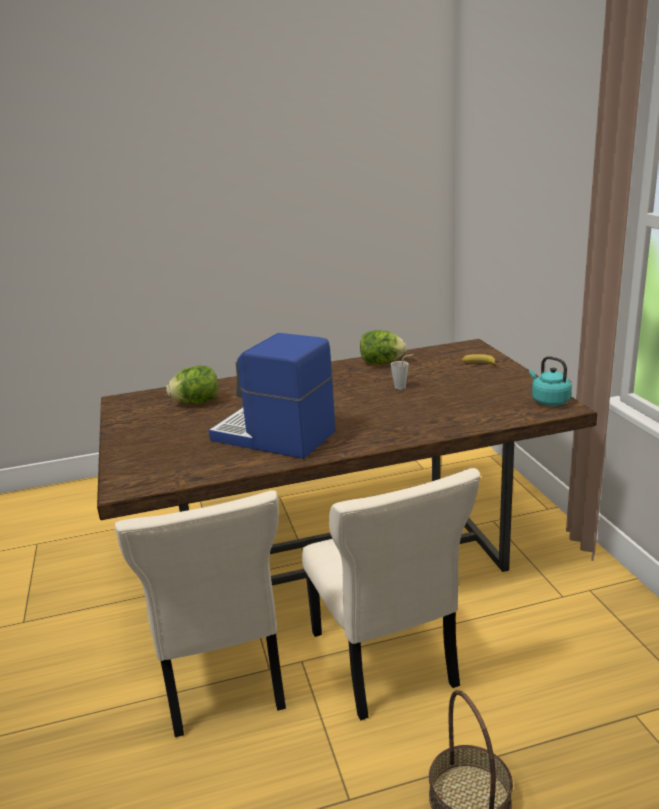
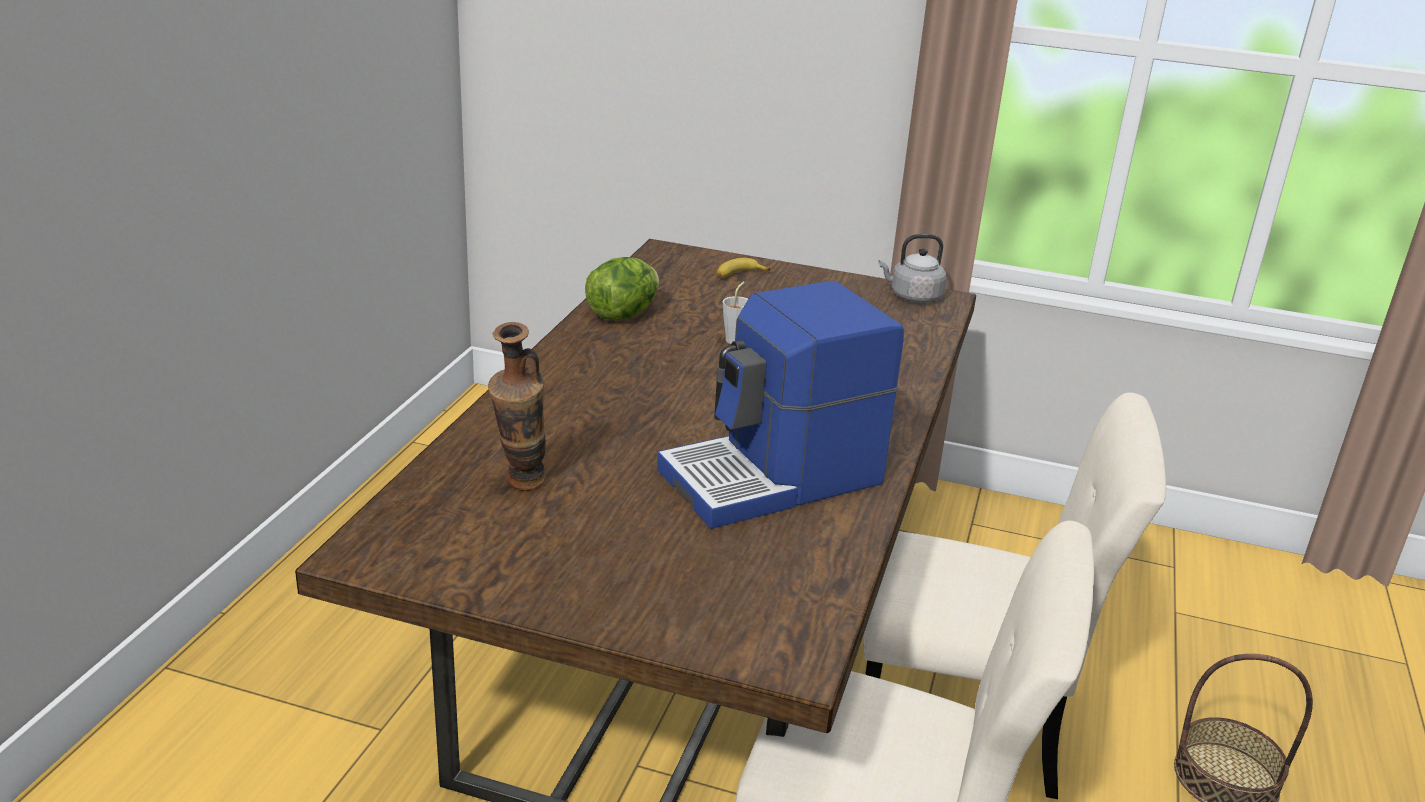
camera: 60 degrees left, 5 degrees up
(197, 402) = (520, 488): lettuce -> vase
(548, 401) = (912, 296): turquoise kettle -> grey kettle

